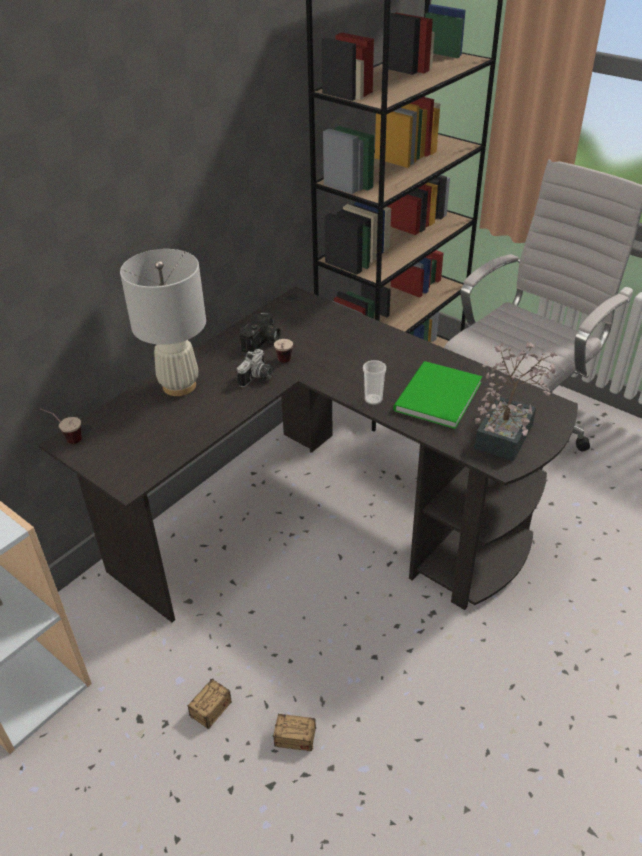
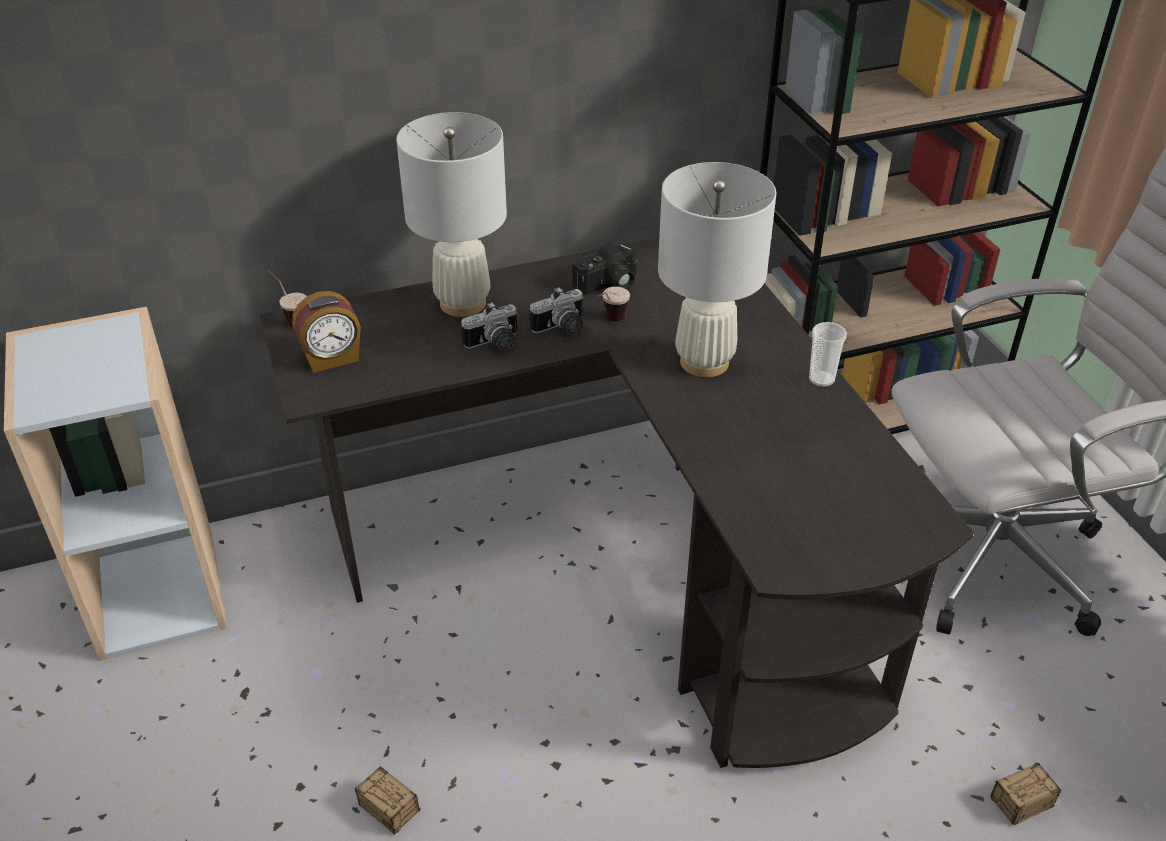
camera: 30 degrees right, 0 degrees up
(122, 453) = (332, 359): none -> alarm clock
(194, 728) = (291, 735): storage box -> storage box (993, 815)
(224, 403) = (495, 344): none -> camera
(360, 367) = (704, 362): none -> white table lamp
(373, 399) = (682, 411): cup -> cup (821, 379)
(435, 397) = (768, 440): green book -> none
(507, 431) = (827, 527): potted plant -> none

